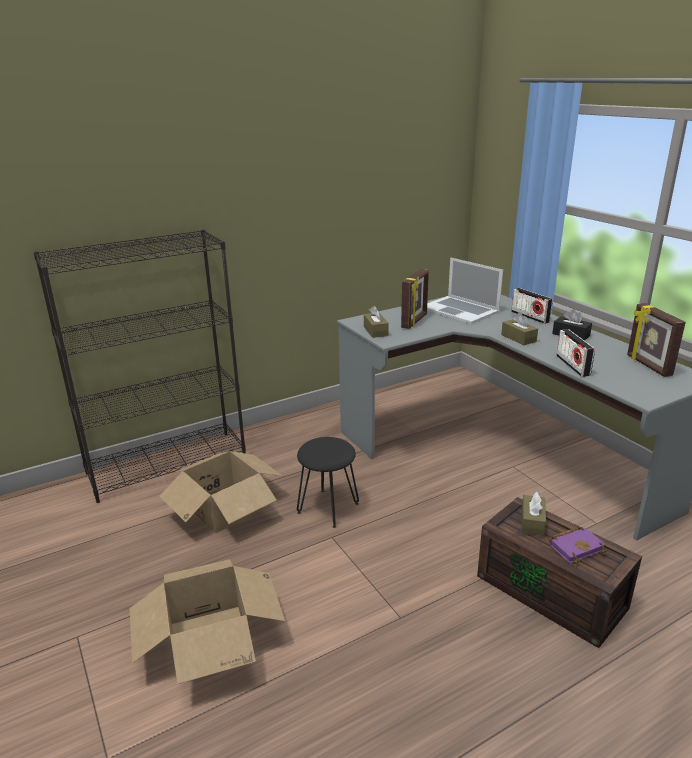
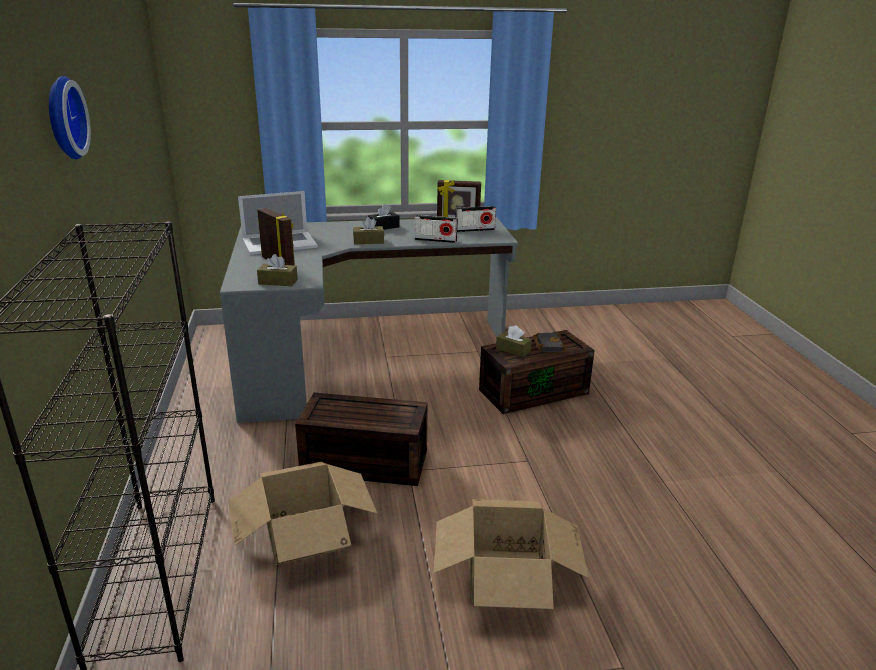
camera: 70 degrees left, 0 degrees up
(220, 160) = (62, 118): none -> wall clock
(327, 508) = (362, 463): black stool -> brown storage box
(530, 317) = (332, 228): radio -> radio (474, 230)
(576, 547) = (547, 345): purple book -> black book

